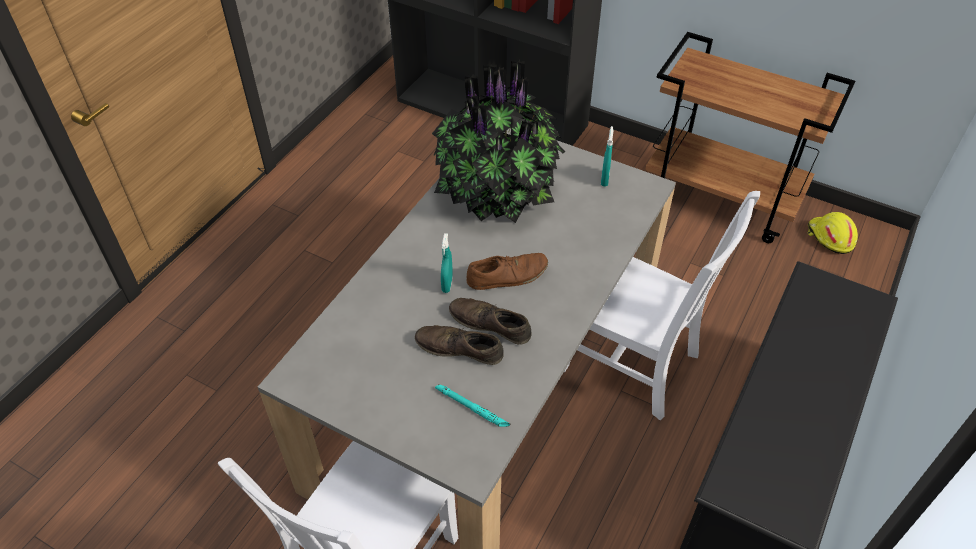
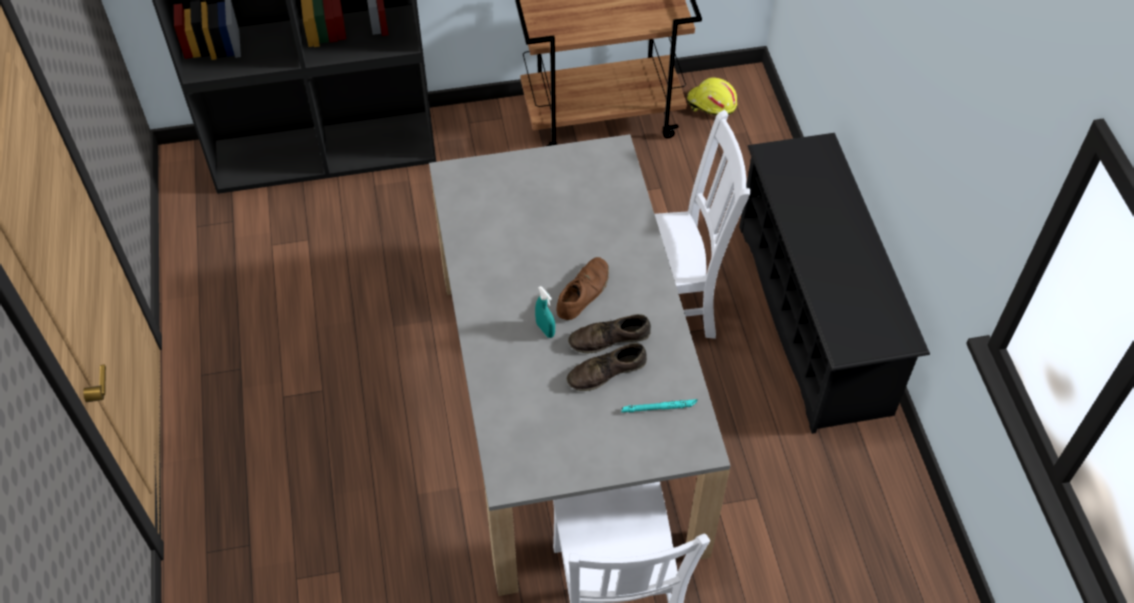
camera: 40 degrees left, 5 degrees up
(498, 193) = (505, 229): potted plant -> none
(604, 179) = (576, 164): turquoise spray bottle -> none

